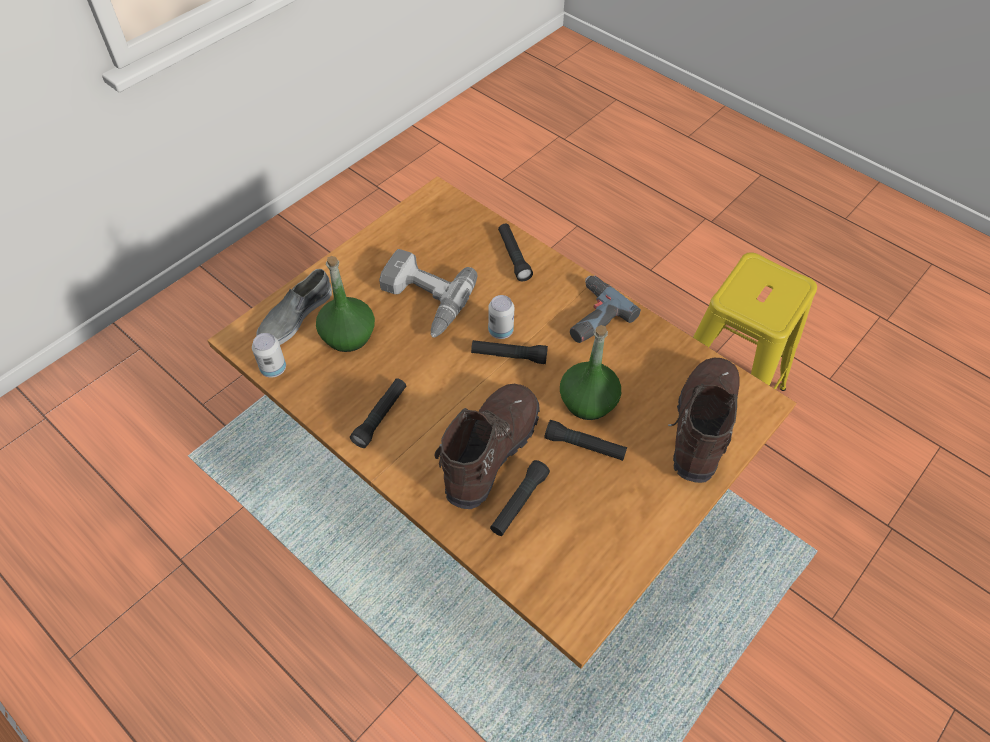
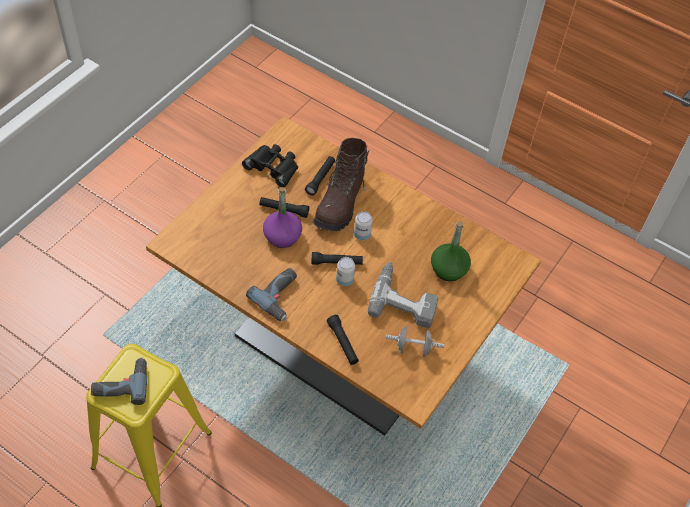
camera: 170 degrees right, 0 degrees up
(273, 369) = (488, 243): can -> can (362, 235)
(295, 316) = (490, 280): grey shoe -> none
(380, 417) = (411, 218): black flashlight -> none
(426, 245) = (413, 348): none -> grey dumbbell
(588, 401) = (282, 236): green bottle -> purple bottle
(602, 534) = (273, 167): none -> black binoculars
(700, 426) = (211, 226): brown boot -> none
(779, 293) = (121, 383): none -> power drill

